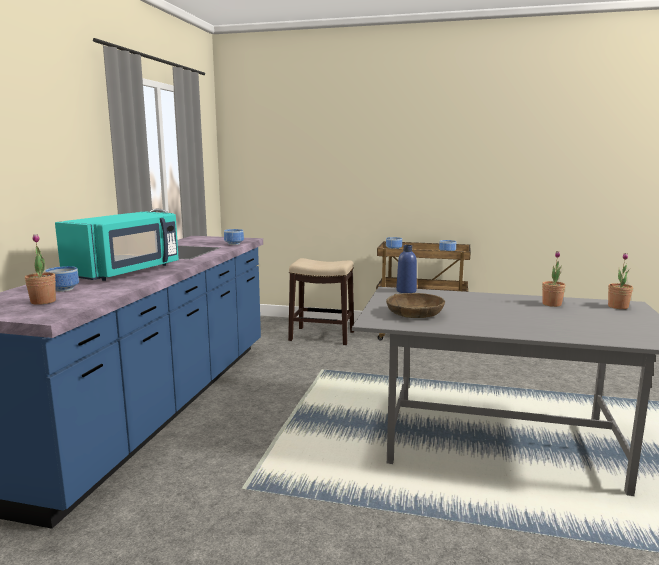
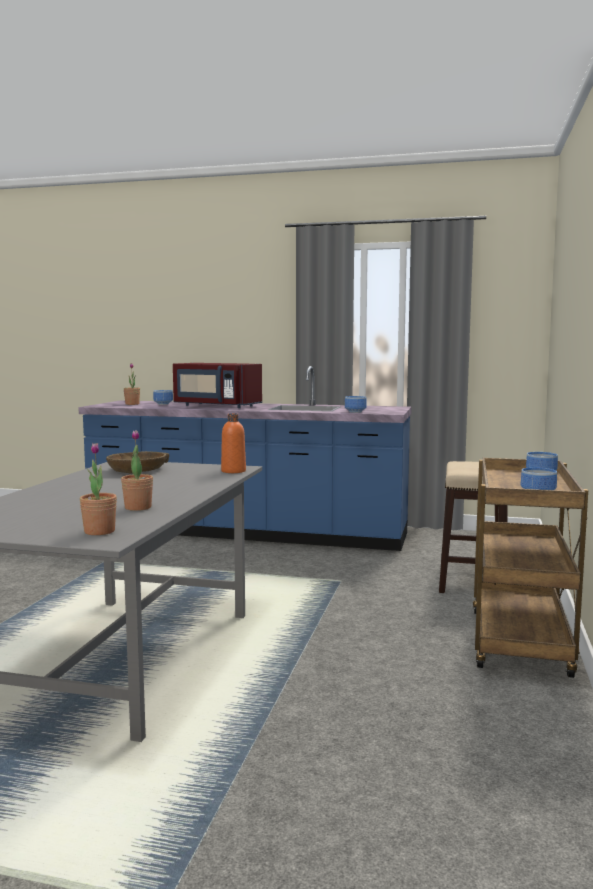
camera: 90 degrees right, 5 degrees down
(127, 271) = (215, 406): turquoise microwave -> red microwave
(406, 291) = (233, 471): blue bottle -> orange bottle

